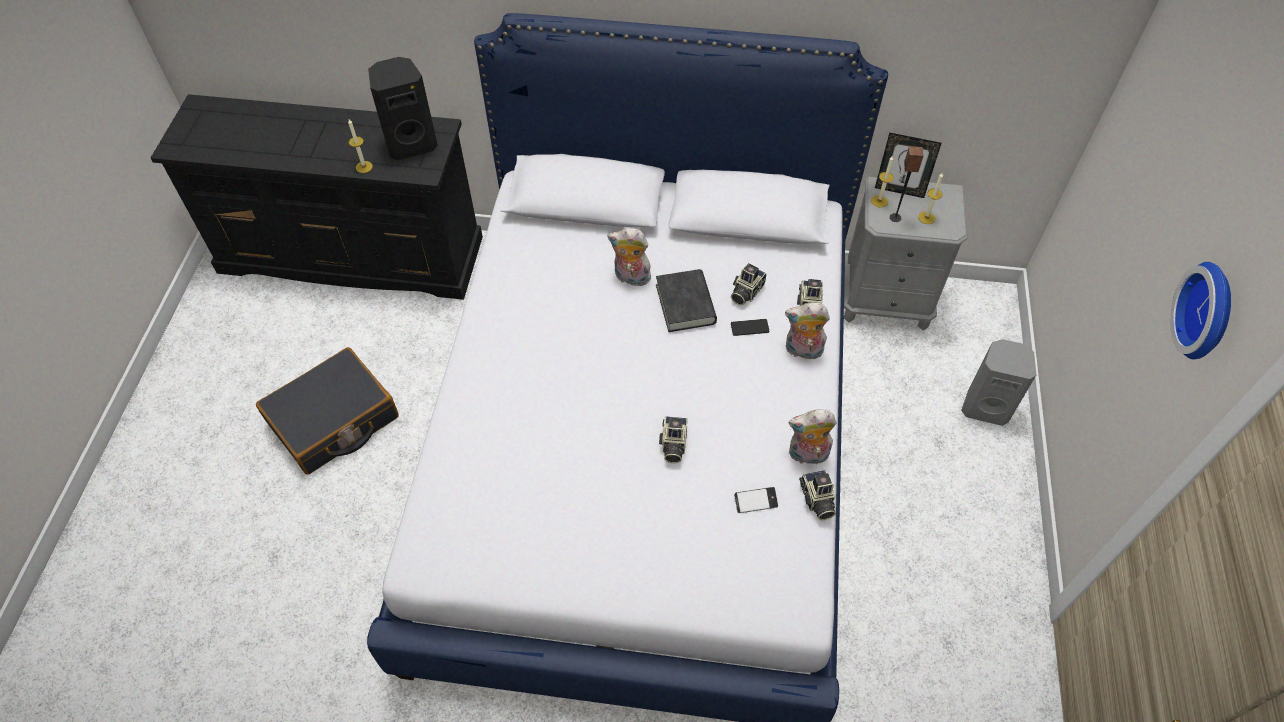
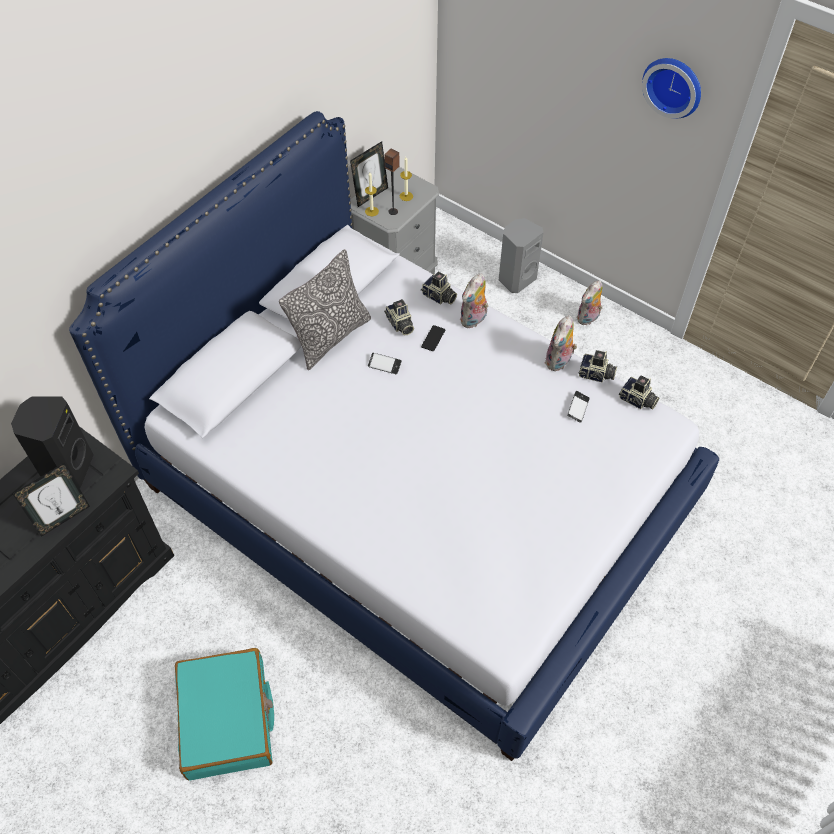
camera: 60 degrees left, 0 degrees up
(334, 420) = (227, 719): black suitcase -> turquoise suitcase
(364, 167) = (63, 518): candle -> picture frame
(630, 278) = (334, 386): plush toy -> plush toy (588, 318)
(673, 445) = (503, 433): camera -> camera (637, 401)
(685, 304) = (384, 365): black book -> phone
(687, 246) = (330, 337): none -> pillow

